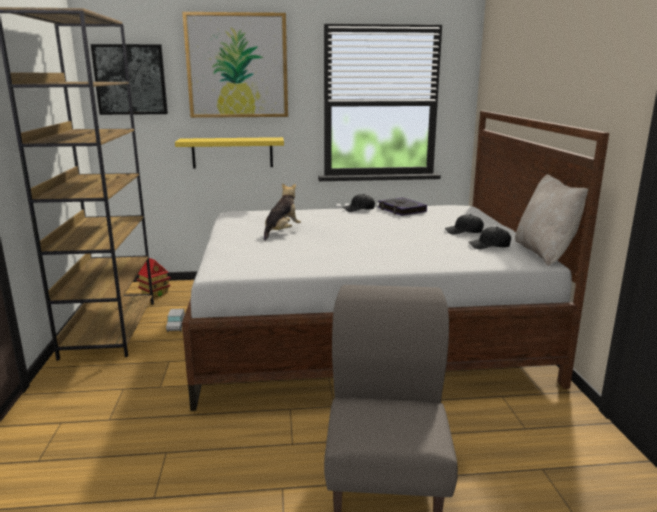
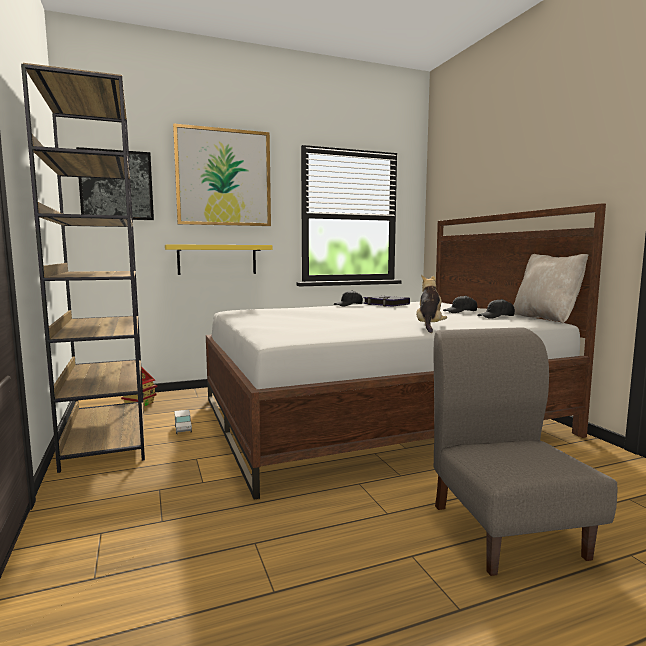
camera: 15 degrees left, 10 degrees down
(281, 232) = (300, 317): plush toy -> plush toy (429, 327)

